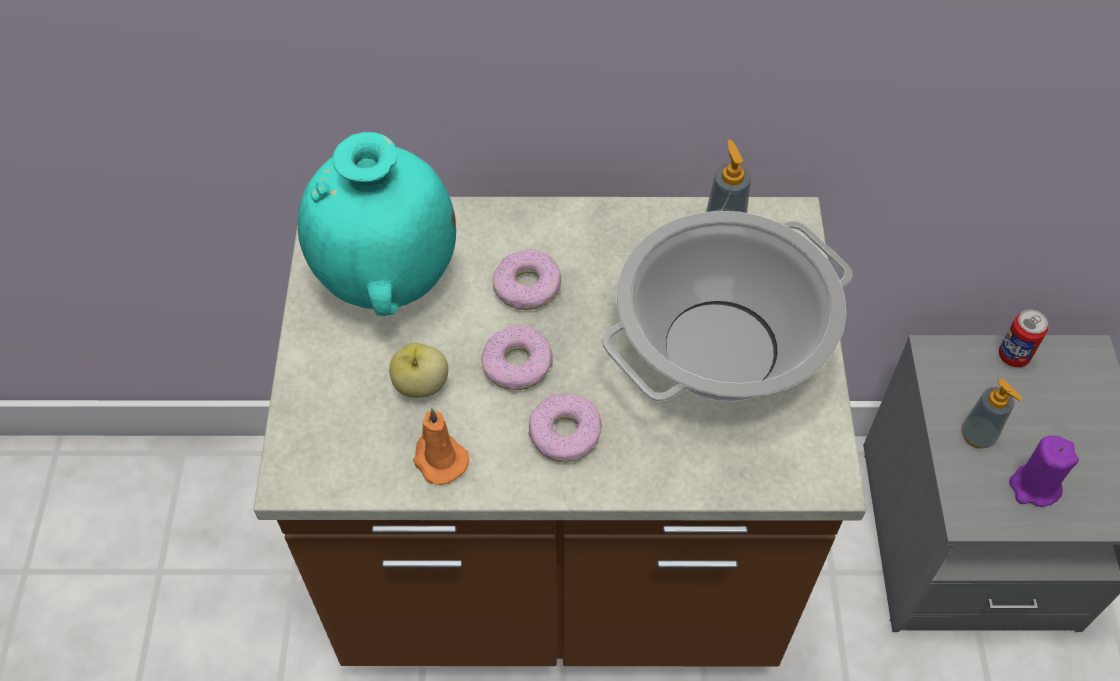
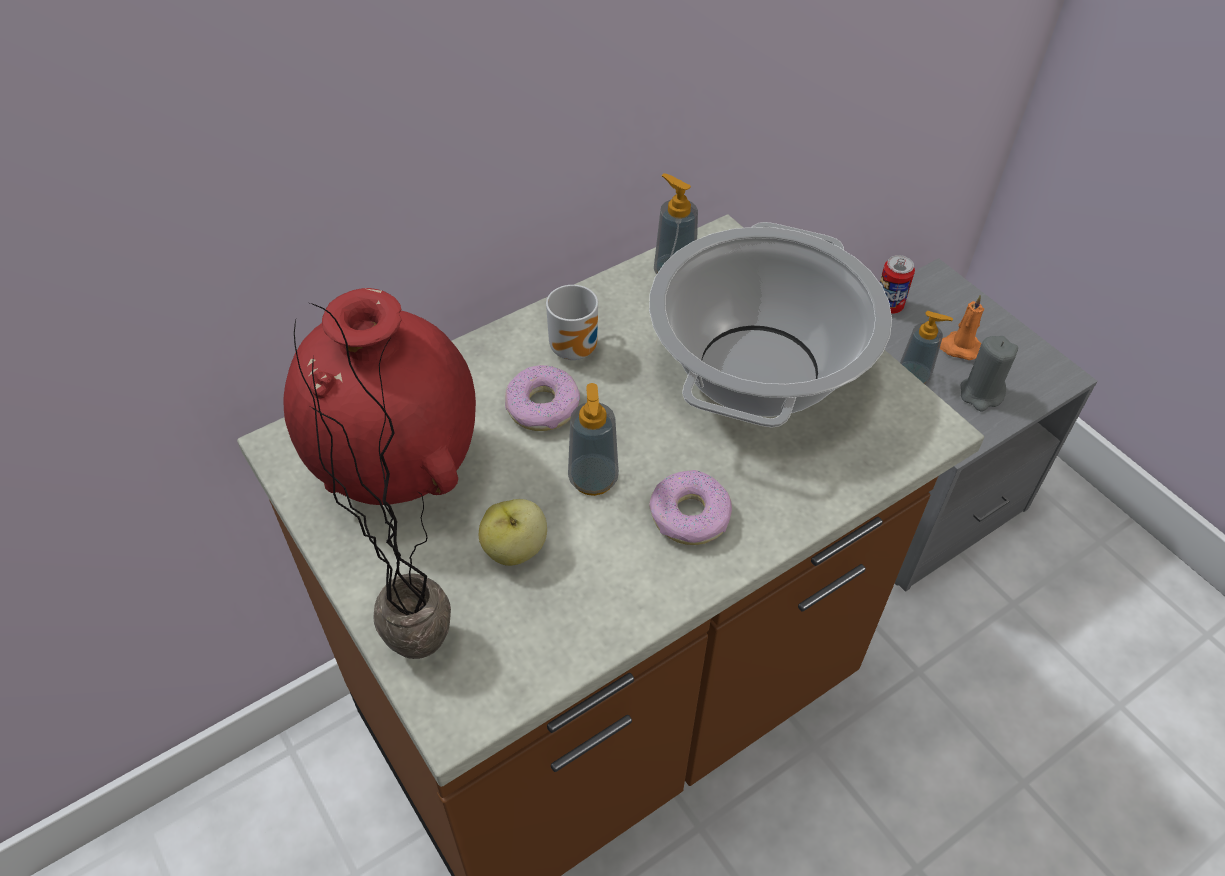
camera: 35 degrees left, 5 degrees down
(317, 398) = (417, 622): none -> potted plant
(388, 280) = (398, 471): turquoise vase -> red vase
(439, 459) = (591, 607): orange candle -> orange candle (958, 347)
(518, 365) = (593, 479): donut -> soap dispenser
(591, 253) = (577, 349): none -> mug
(1034, 487) = (981, 394): purple candle -> grey candle

